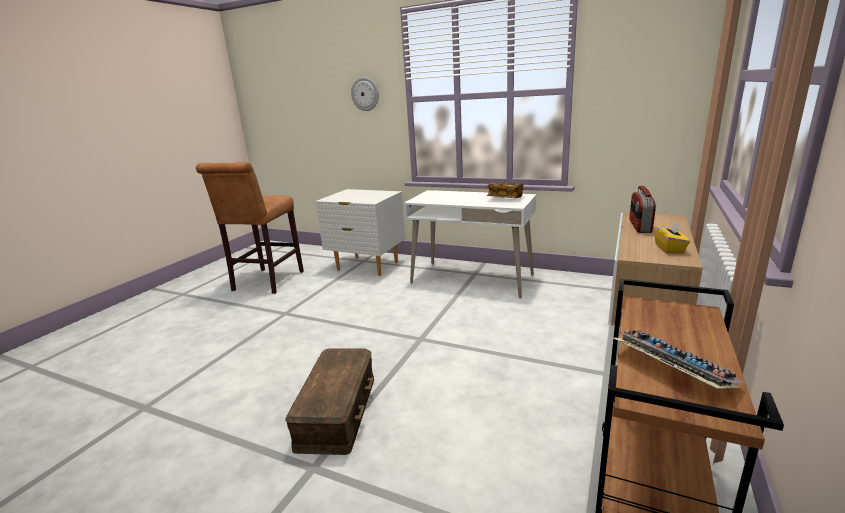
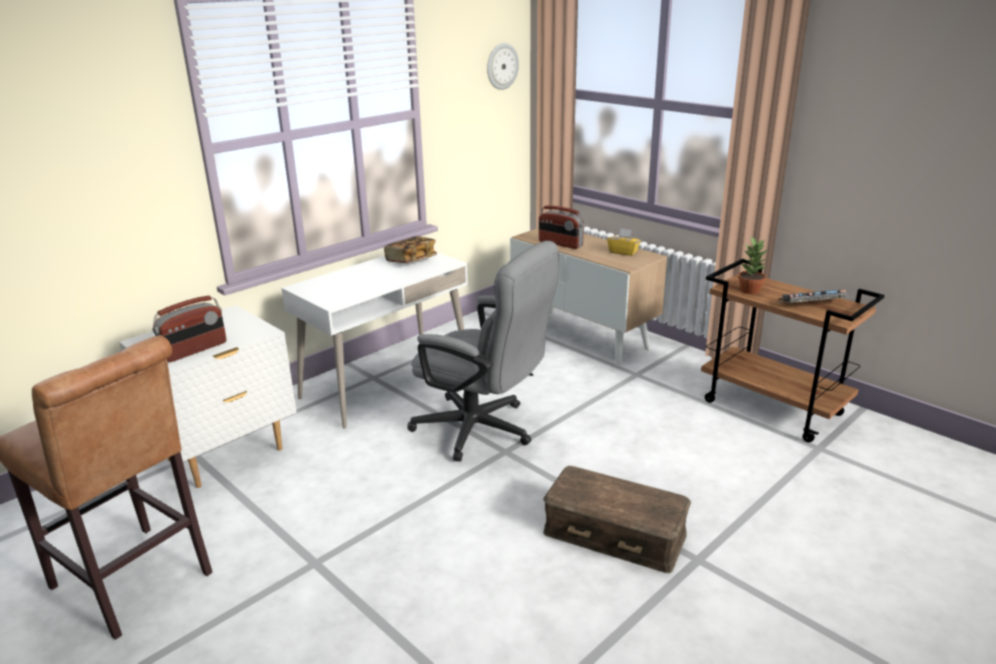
camera: 70 degrees left, 5 degrees up
(343, 198) = (194, 350): none -> radio
(365, 94) = (114, 150): wall clock -> wall clock (501, 66)
(441, 324) = (483, 431): none -> grey office chair
(654, 318) = (750, 290): none -> potted plant

